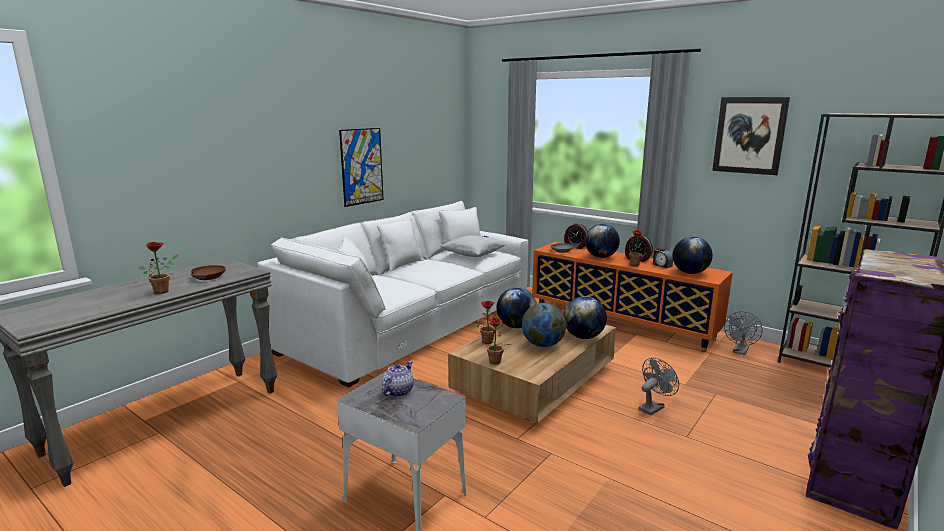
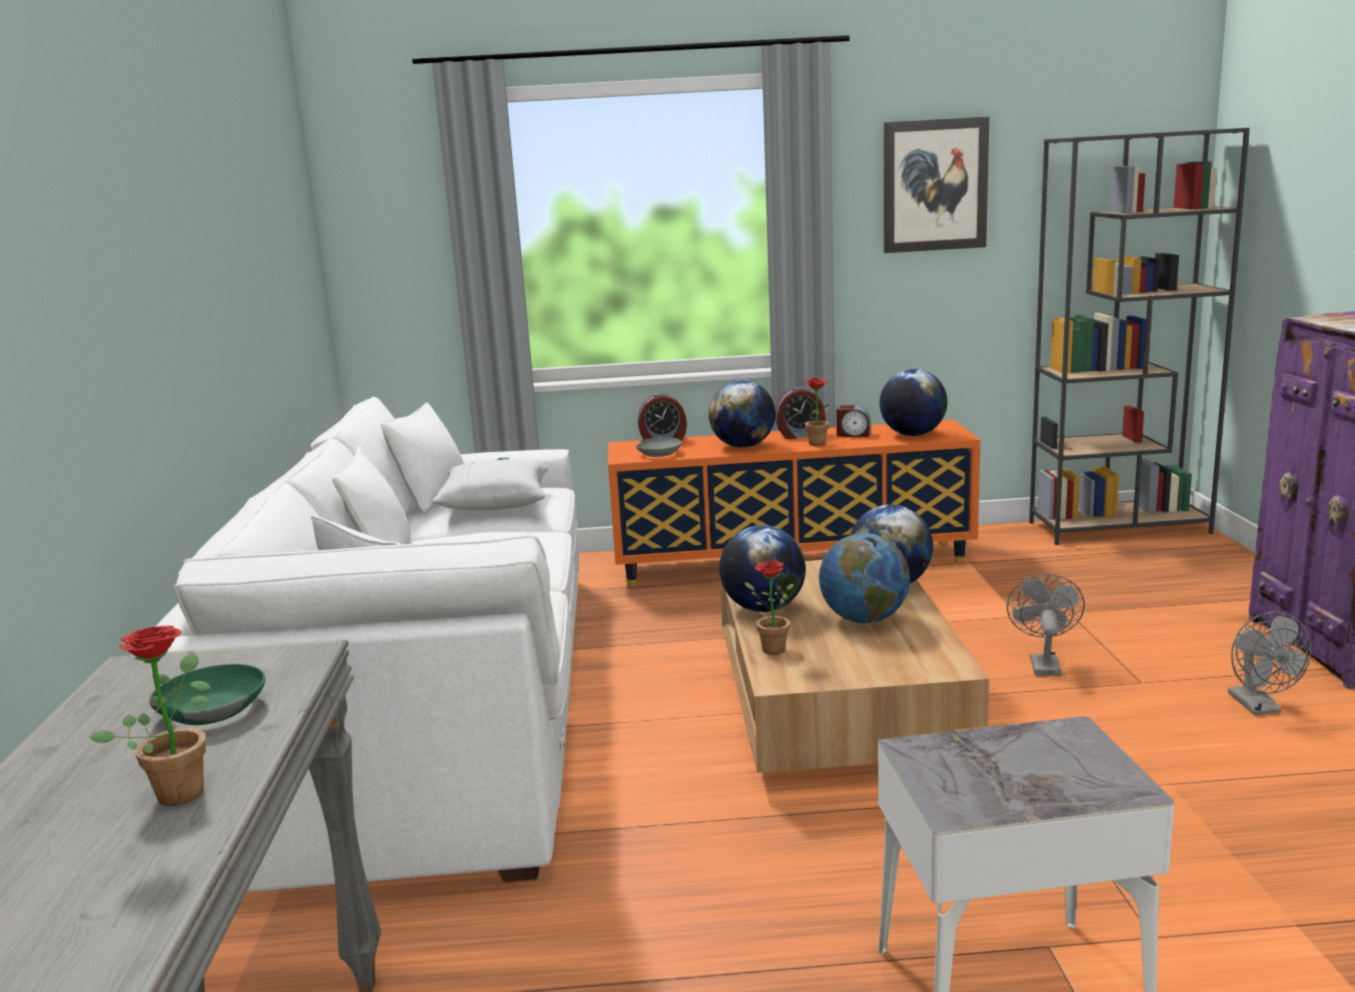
camera: 40 degrees left, 0 degrees up
(209, 277) = (211, 709): brown bowl -> green bowl
(362, 166) = (215, 337): picture -> none
(398, 391) = (986, 763): teapot -> none
(493, 362) = (856, 677): potted plant -> none
(740, 352) = (997, 547): grey fan -> grey fan (1259, 707)

